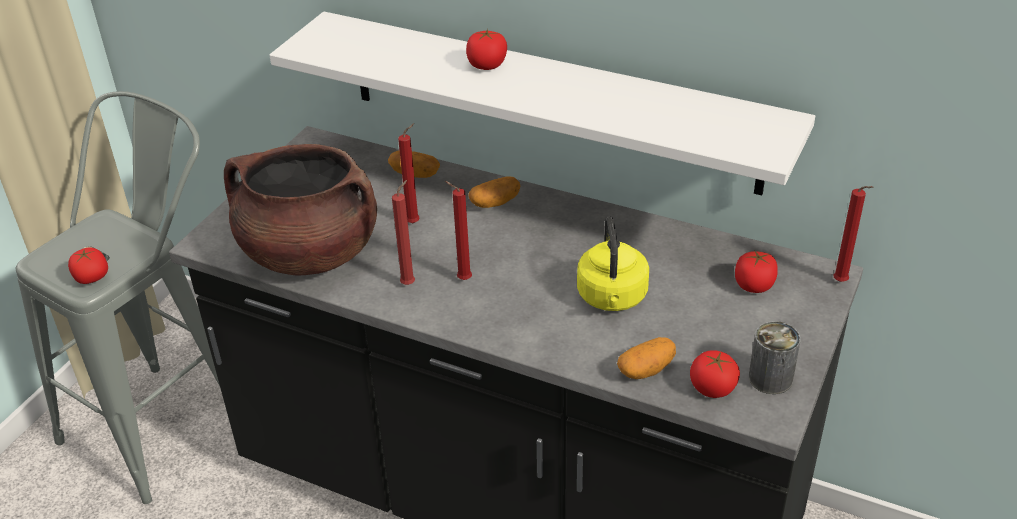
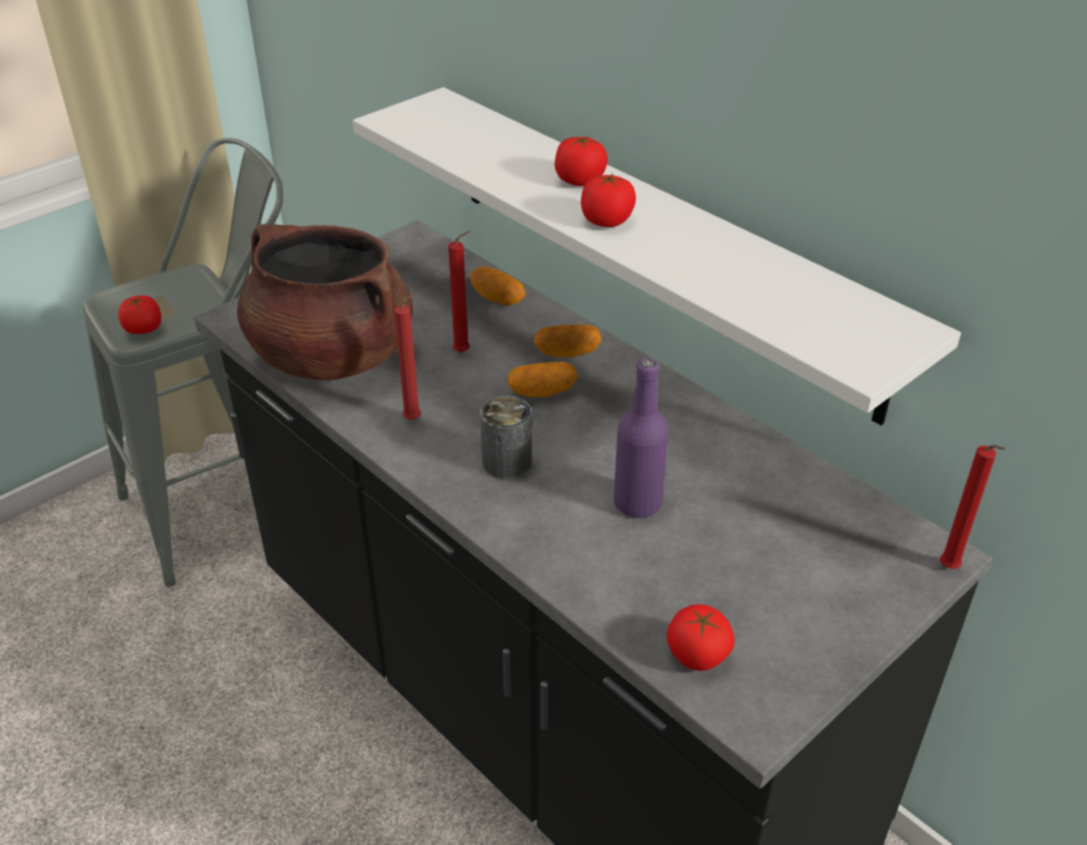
camera: 20 degrees right, 0 degrees up
(462, 279) = (475, 431): red candle -> none
(612, 298) = (637, 503): yellow kettle -> purple bottle
(646, 369) = (626, 604): potato -> potato (542, 392)
(754, 285) = (827, 539): tomato -> tomato (606, 221)
(770, 378) = (781, 666): can -> can (507, 463)

